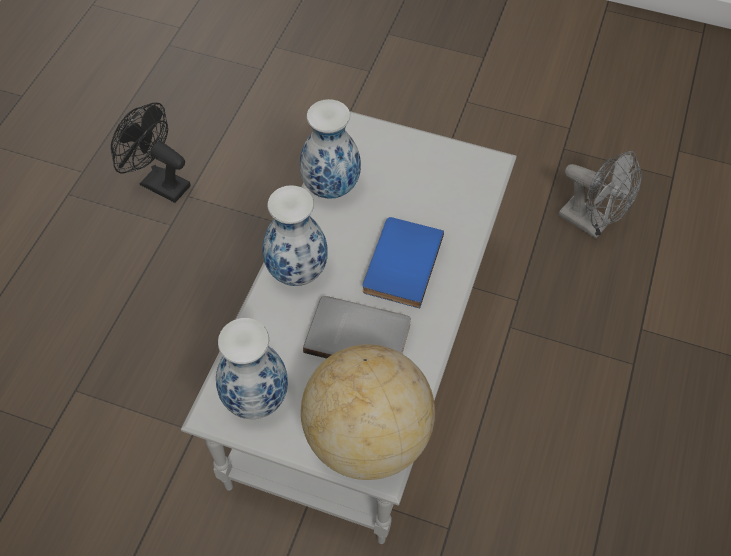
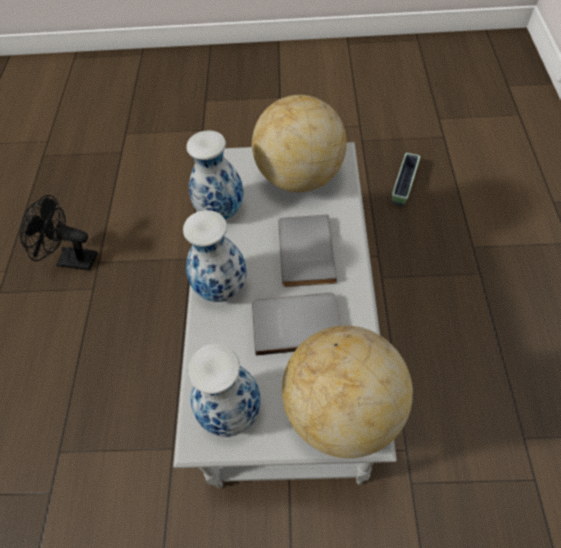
camera: 15 degrees left, 0 degrees up
(399, 263) = (303, 252): blue book -> grey book
(433, 177) = (299, 177): none -> globe
(591, 223) = (404, 185): grey fan -> planter

